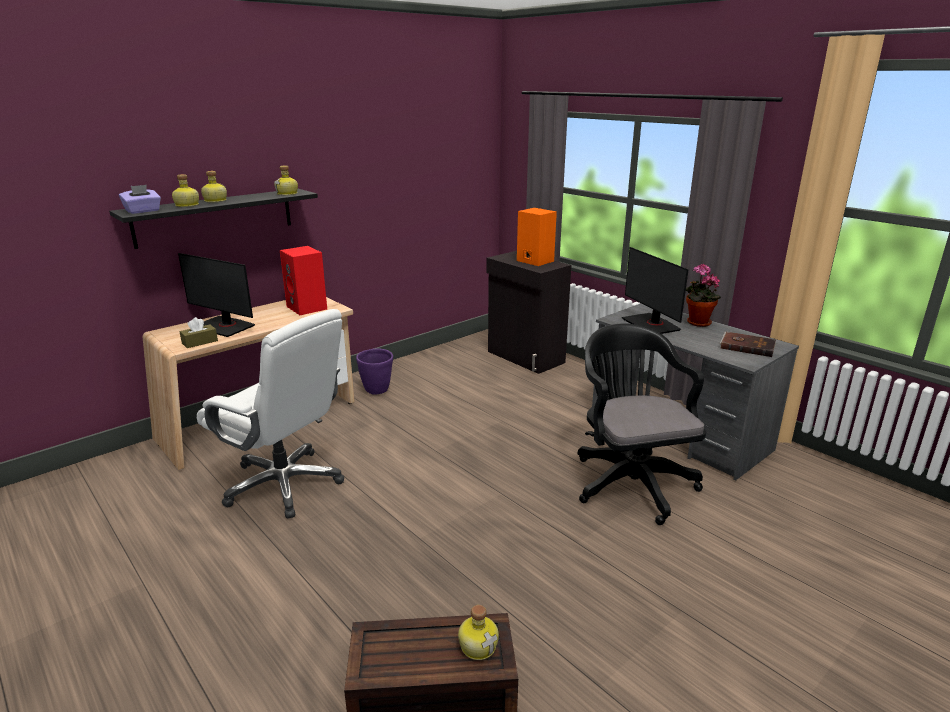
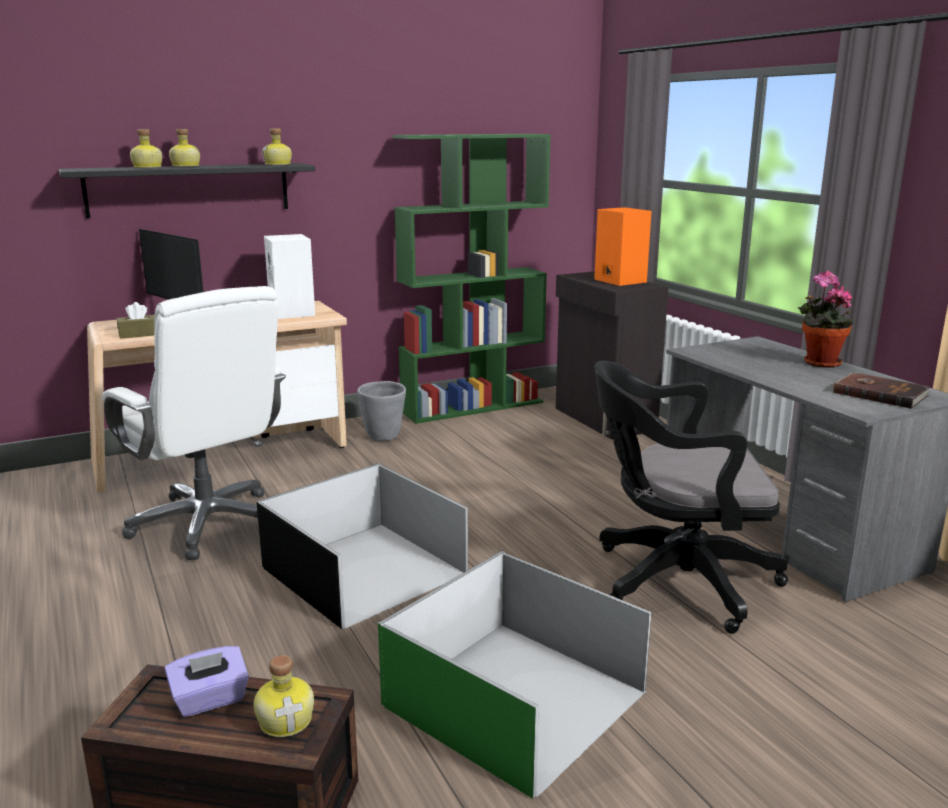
camera: 15 degrees right, 5 degrees down
(143, 211) = (91, 169): purple tissue box -> purple tissue box (210, 700)
(308, 308) = (293, 313): red speaker -> white speaker
(377, 390) = (383, 437): purple planter -> grey planter
(422, 507) = (362, 572): none -> black storage box
(429, 356) = (473, 406): none -> green bookcase
(574, 588) = (513, 700): none -> green storage box
(630, 481) = (674, 580): black office chair -> black office chair turned 90 degrees counterclockwise
(651, 324) = (745, 360): monitor -> none

